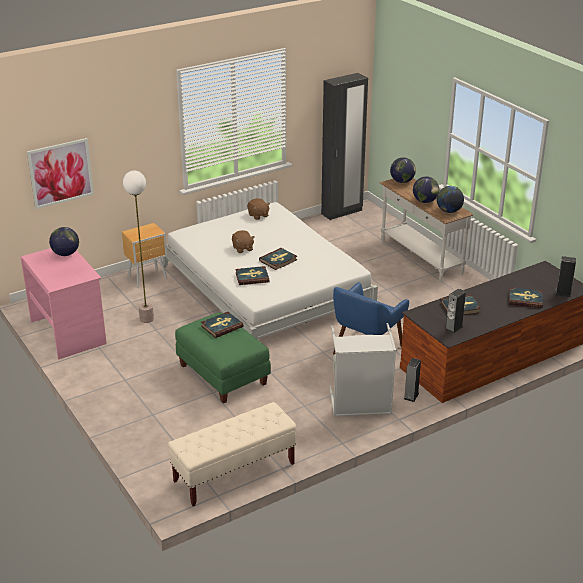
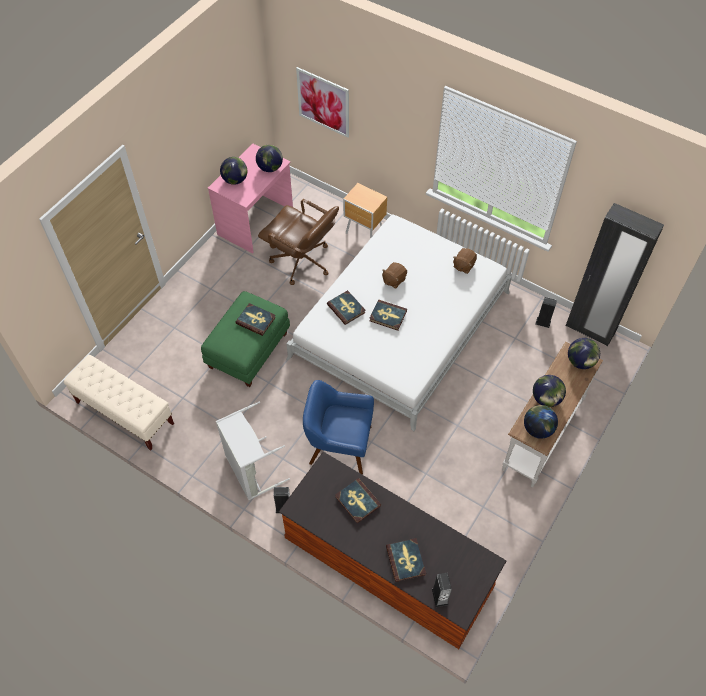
camera: 65 degrees right, 25 degrees up
(58, 275) = (235, 180): none -> globe
(147, 319) = (301, 262): floor lamp -> brown office chair
(453, 328) = (315, 506): speaker -> speaker (543, 322)

